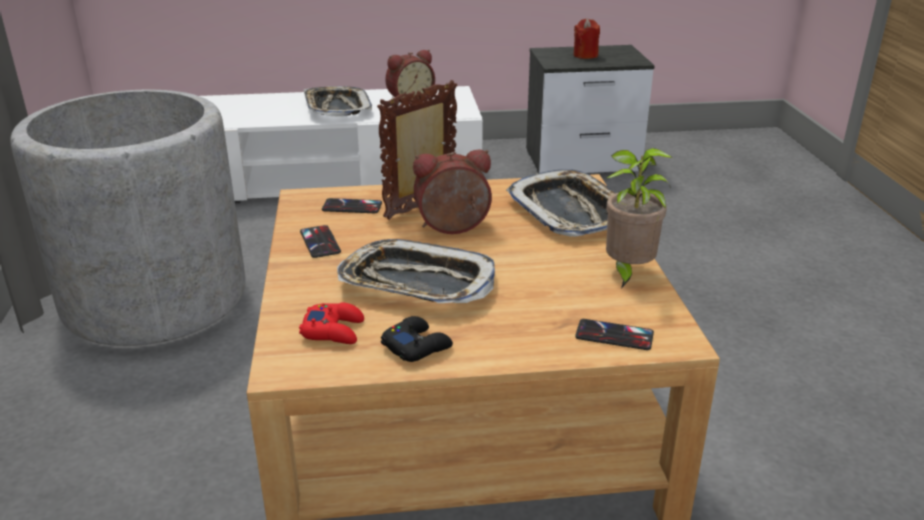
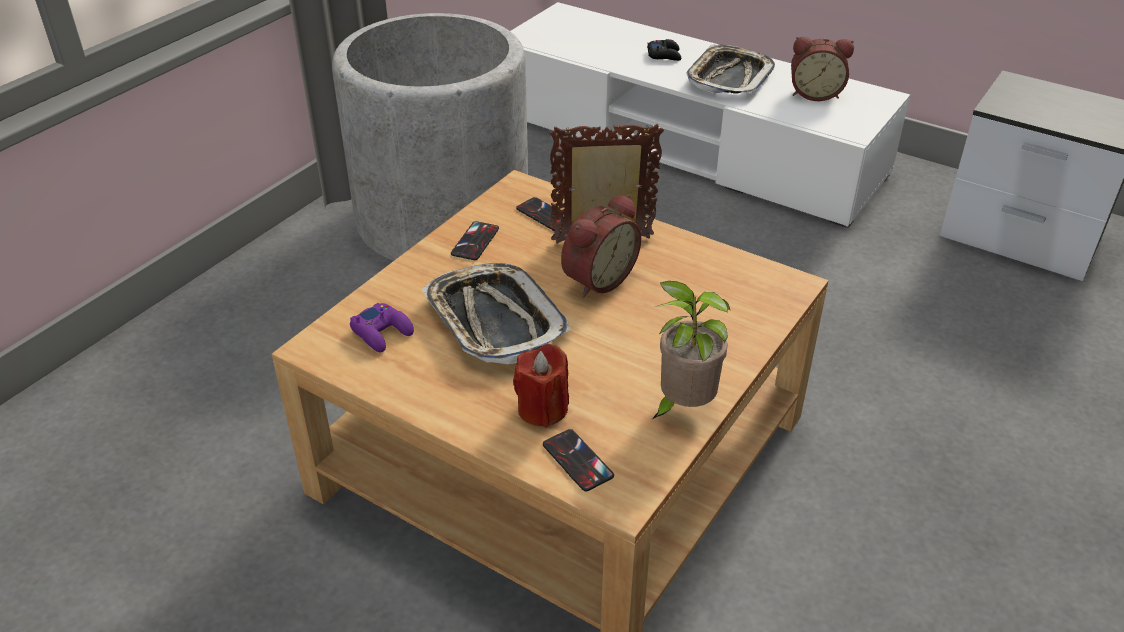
camera: 40 degrees right, 10 degrees up
(333, 330) = (382, 332): red game controller -> purple game controller
(416, 346) = (418, 380): black game controller -> black game controller (664, 55)
(453, 228) = (596, 279): alarm clock -> alarm clock turned 105 degrees clockwise
(570, 211) = (730, 311): tray -> none
(585, 55) = (1059, 105): red candle -> red candle (542, 409)

